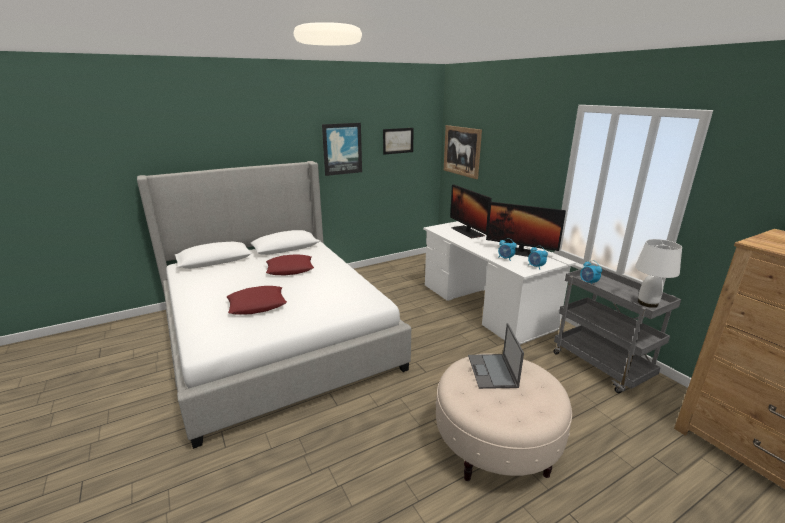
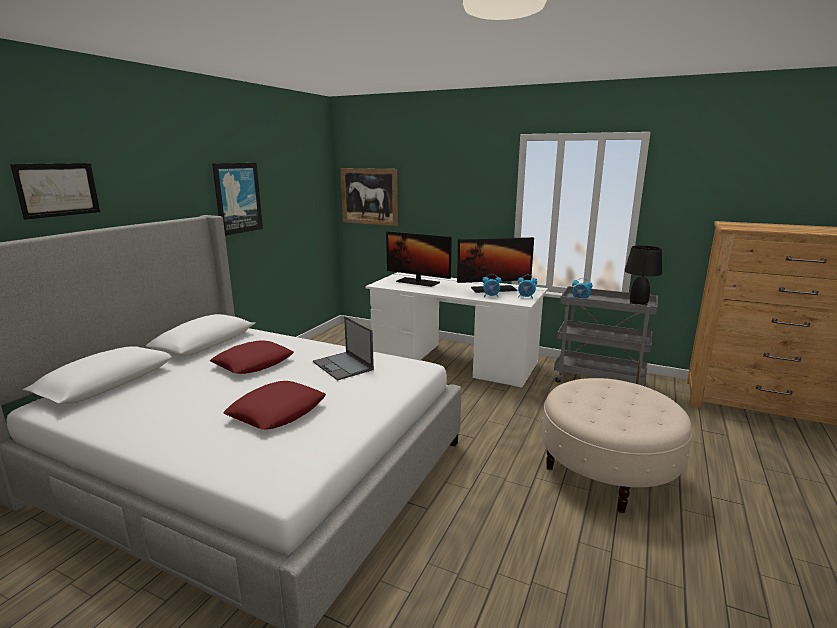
camera: 35 degrees left, 5 degrees down
(398, 140) = (295, 187): picture -> picture (58, 189)
(492, 371) = (591, 395): laptop -> laptop (343, 366)
(648, 303) = (638, 304): white table lamp -> black table lamp

